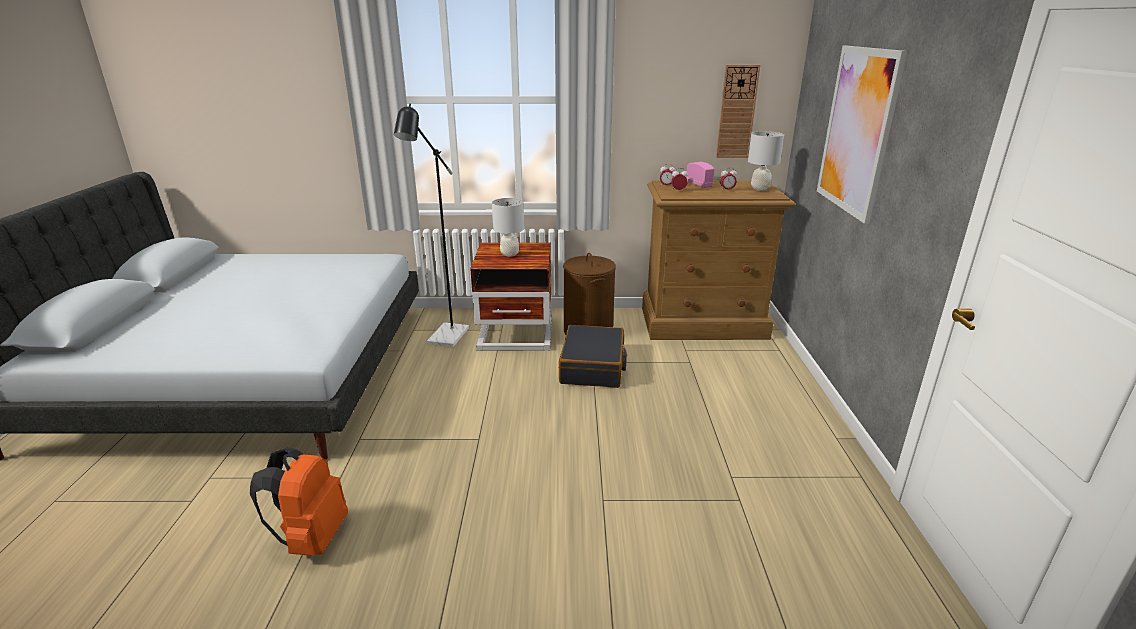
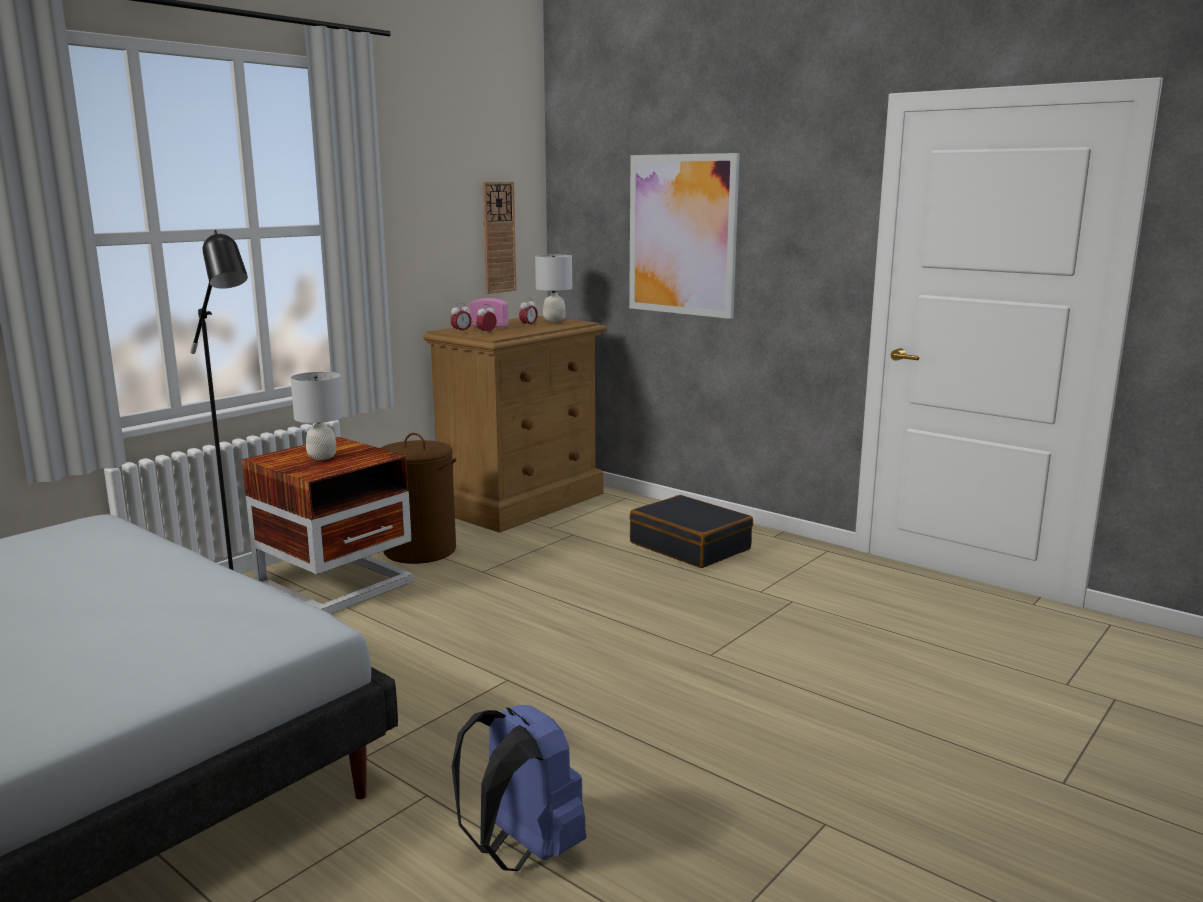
camera: 50 degrees left, 10 degrees down
(311, 538) = (522, 850): orange backpack -> blue backpack
(593, 367) = (492, 575): black suitcase -> black suitcase (690, 546)

